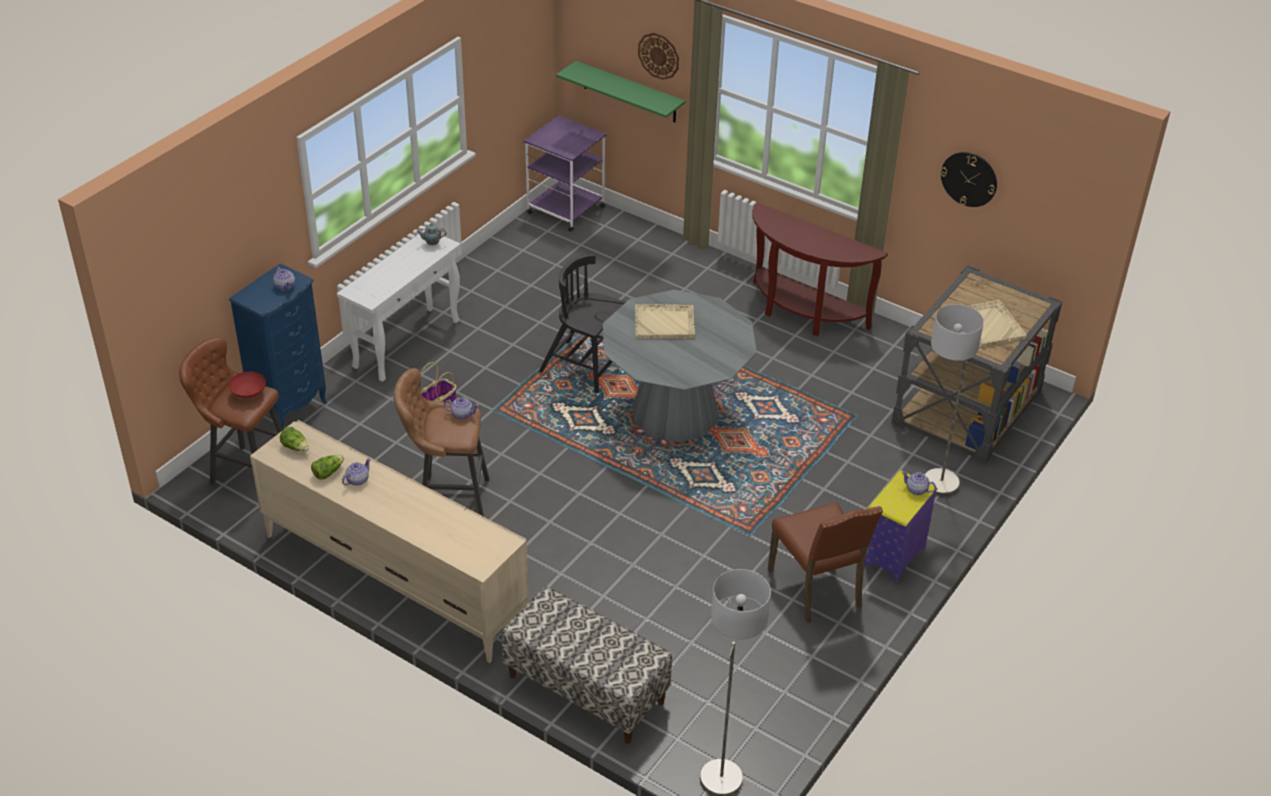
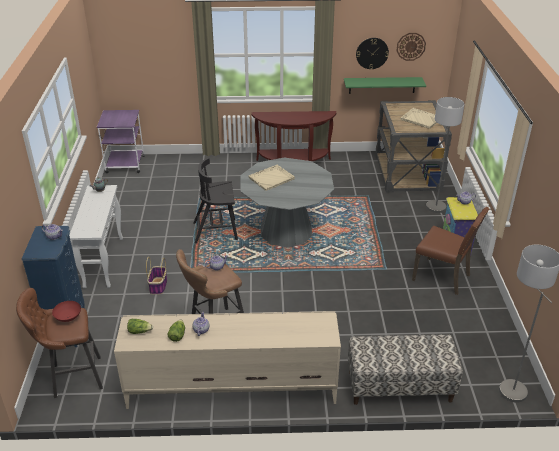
camera: 35 degrees left, 5 degrees down
(629, 92) = (150, 78): green shelf -> green shelf (382, 85)
(658, 55) = (167, 48): wall clock -> wall clock (411, 46)

